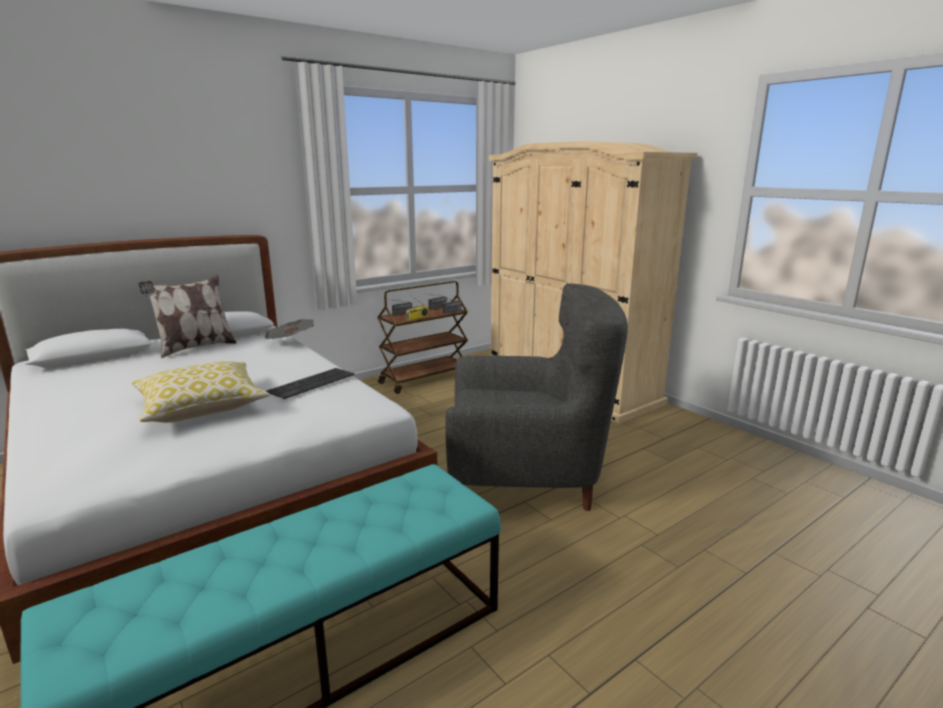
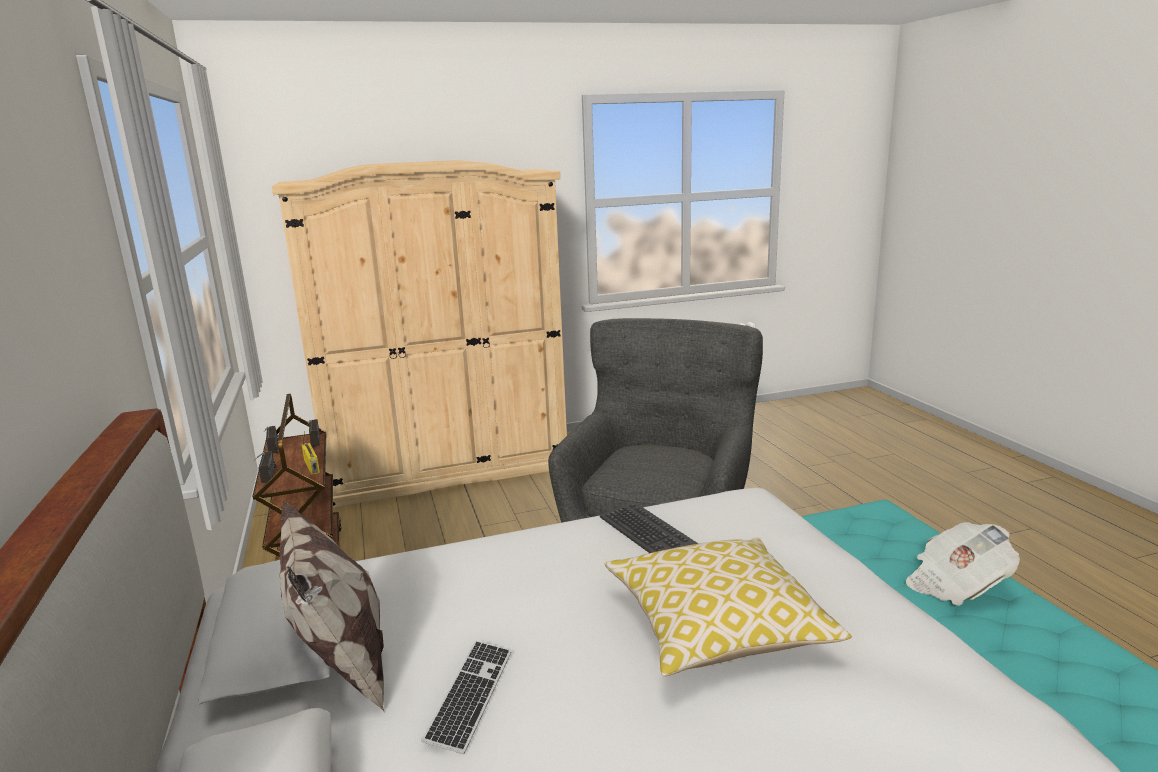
camera: 70 degrees left, 0 degrees up
(164, 368) = (470, 696): none -> keyboard
(290, 343) = (424, 554): newspaper -> newspaper (956, 584)

